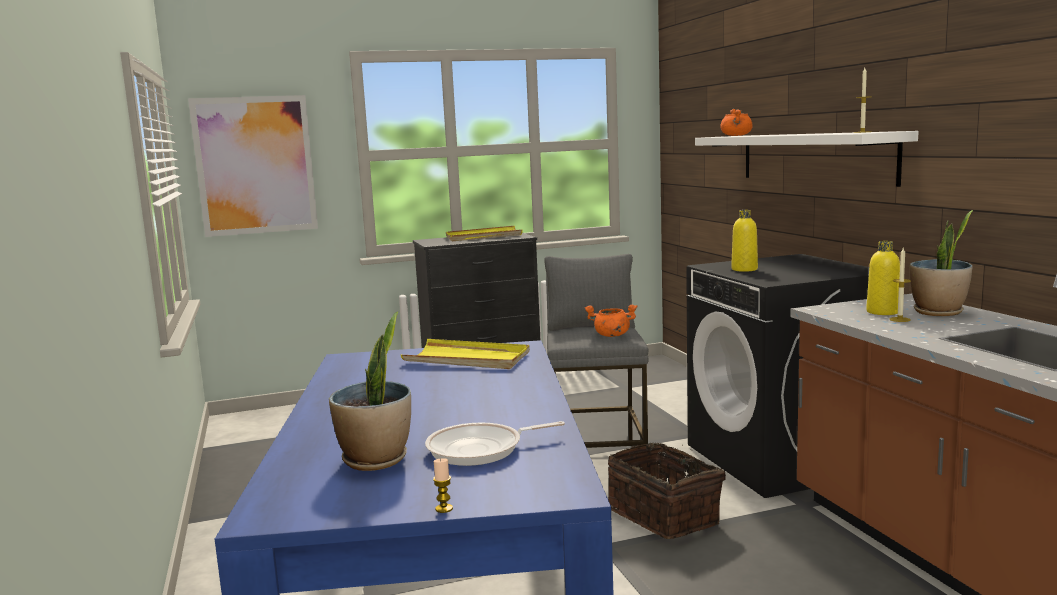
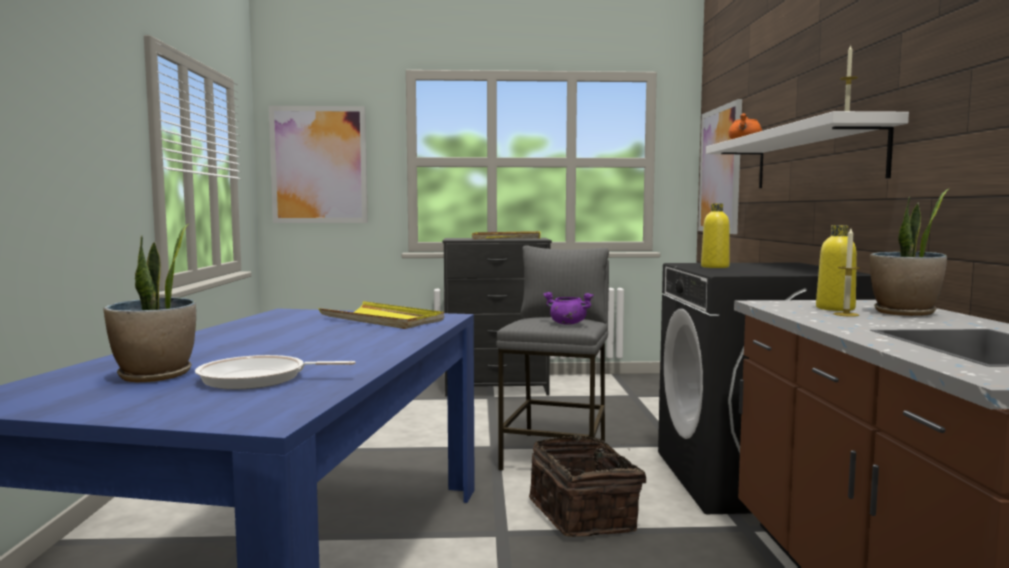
camera: 15 degrees right, 5 degrees down
(444, 509) = (127, 417): candle -> none
(611, 335) = (567, 323): orange cooking pot -> purple cooking pot
(691, 153) = (720, 170): none -> picture

